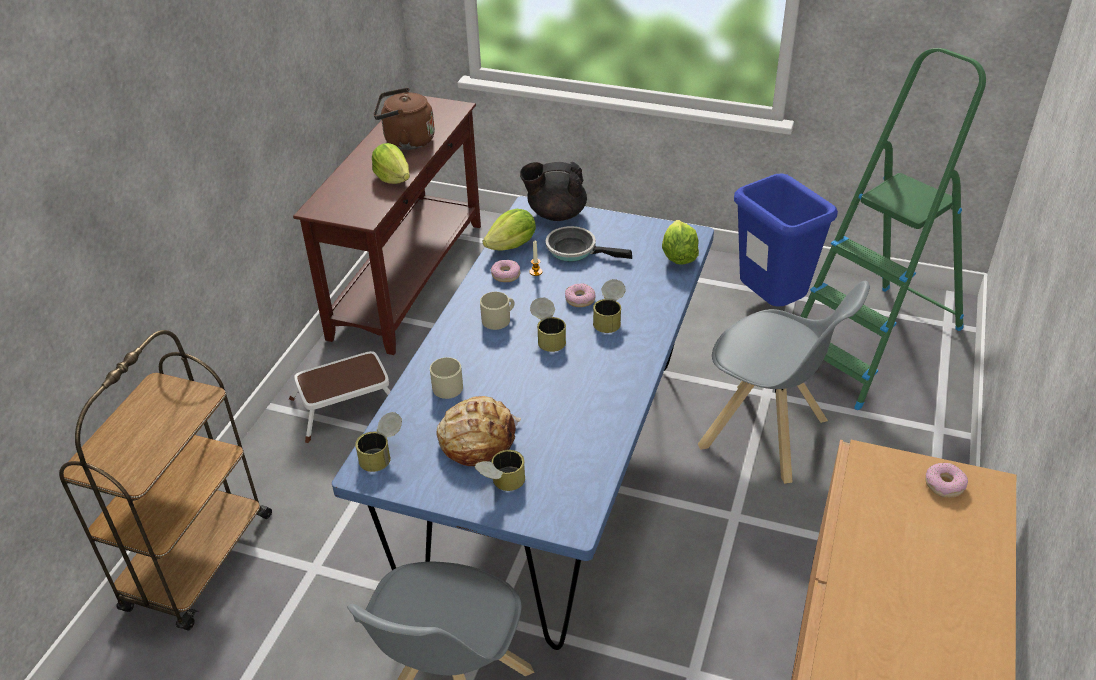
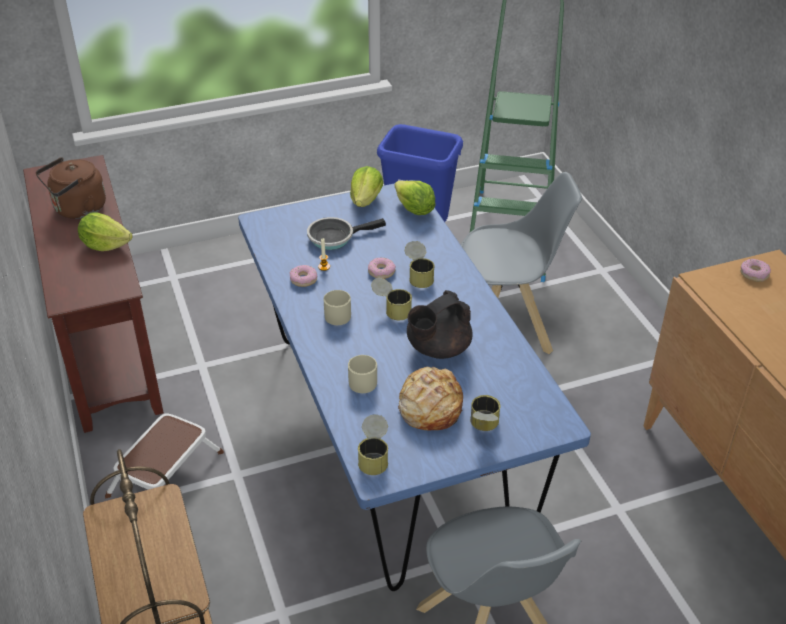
camera: 40 degrees left, 0 degrees up
(512, 246) = (281, 255): lettuce -> lettuce (366, 200)
(555, 214) = (286, 217): black teapot -> black teapot (437, 348)

